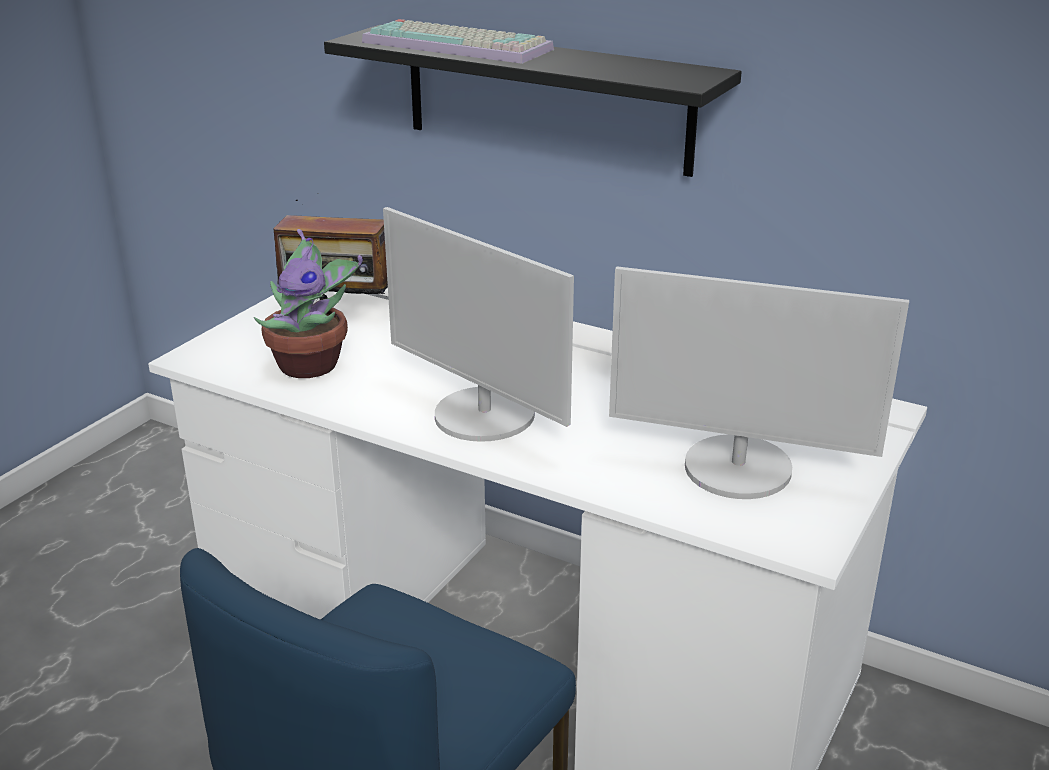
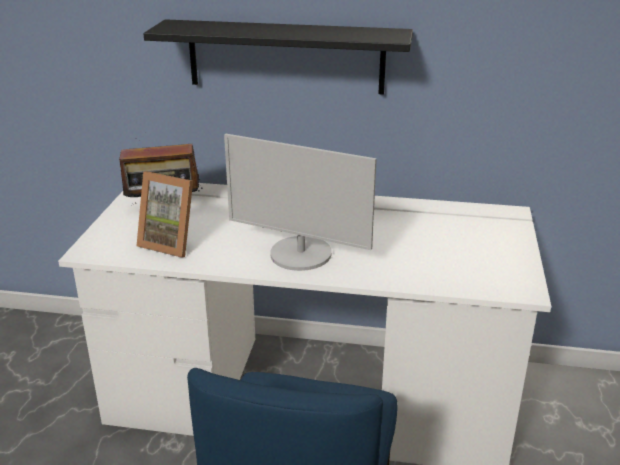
camera: 20 degrees left, 0 degrees up
(312, 365) = (171, 243): potted plant -> picture frame
(460, 45) = (234, 28): keyboard -> none
(738, 469) = (461, 257): monitor -> none

